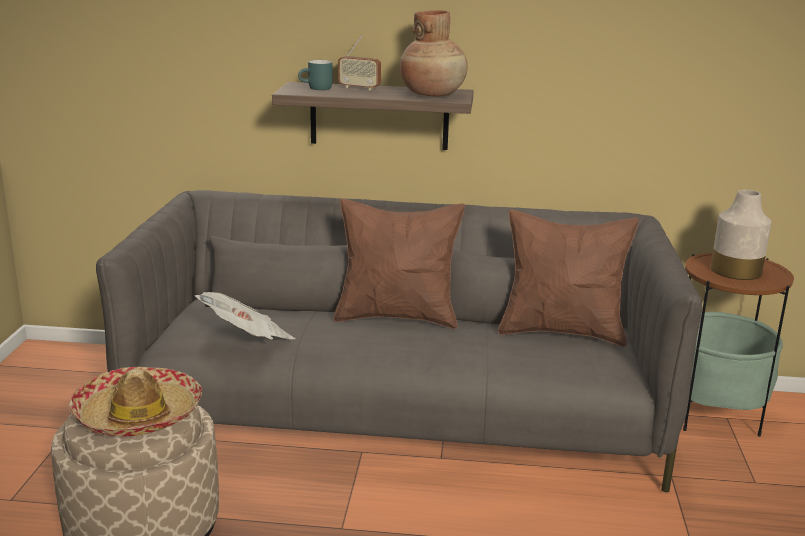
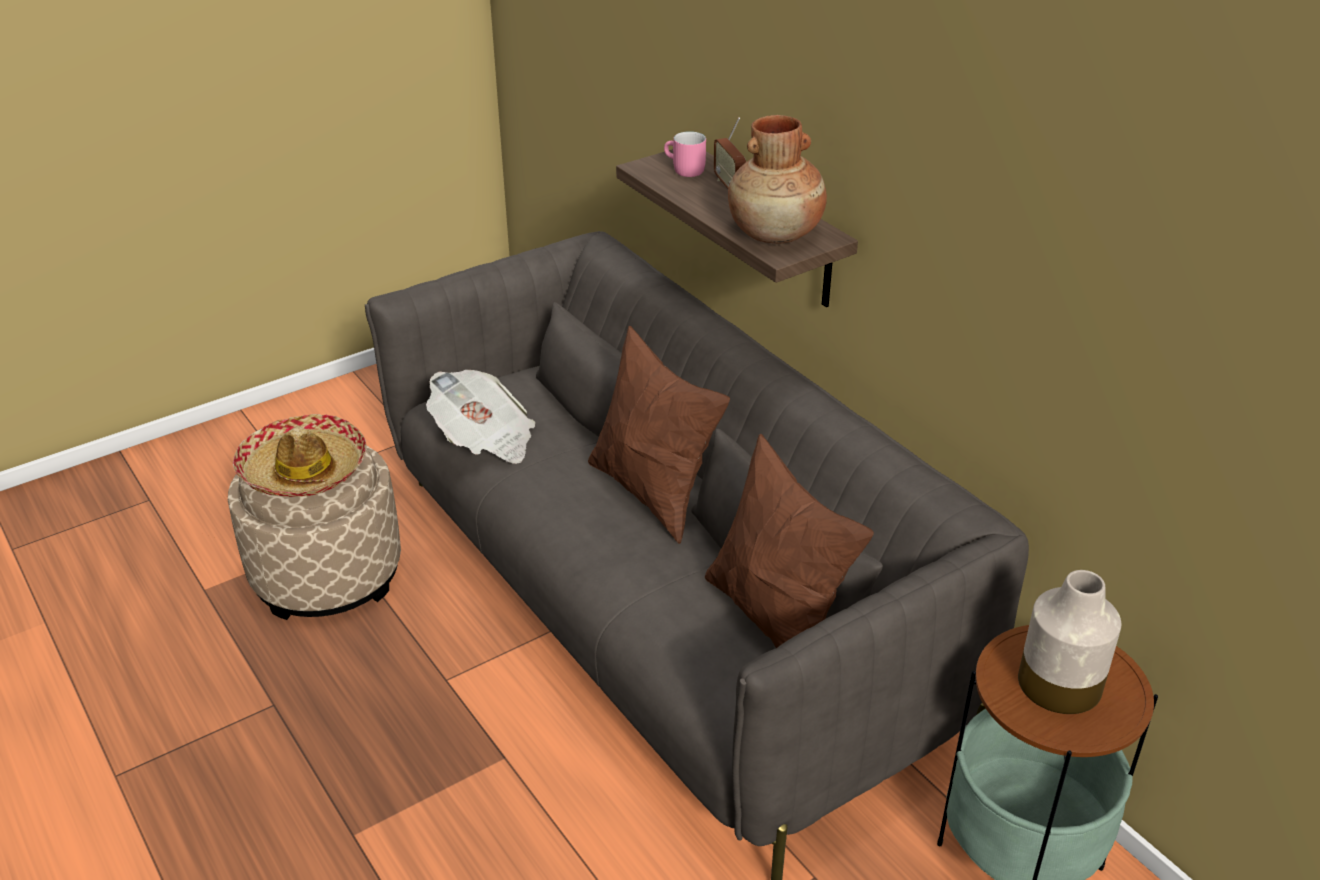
camera: 50 degrees right, 15 degrees up
(316, 88) = (683, 170): turquoise mug -> pink mug

